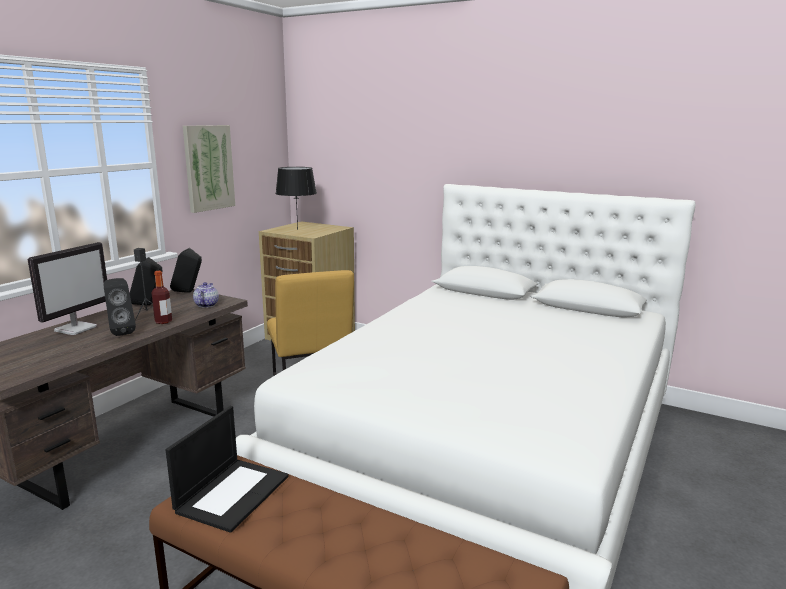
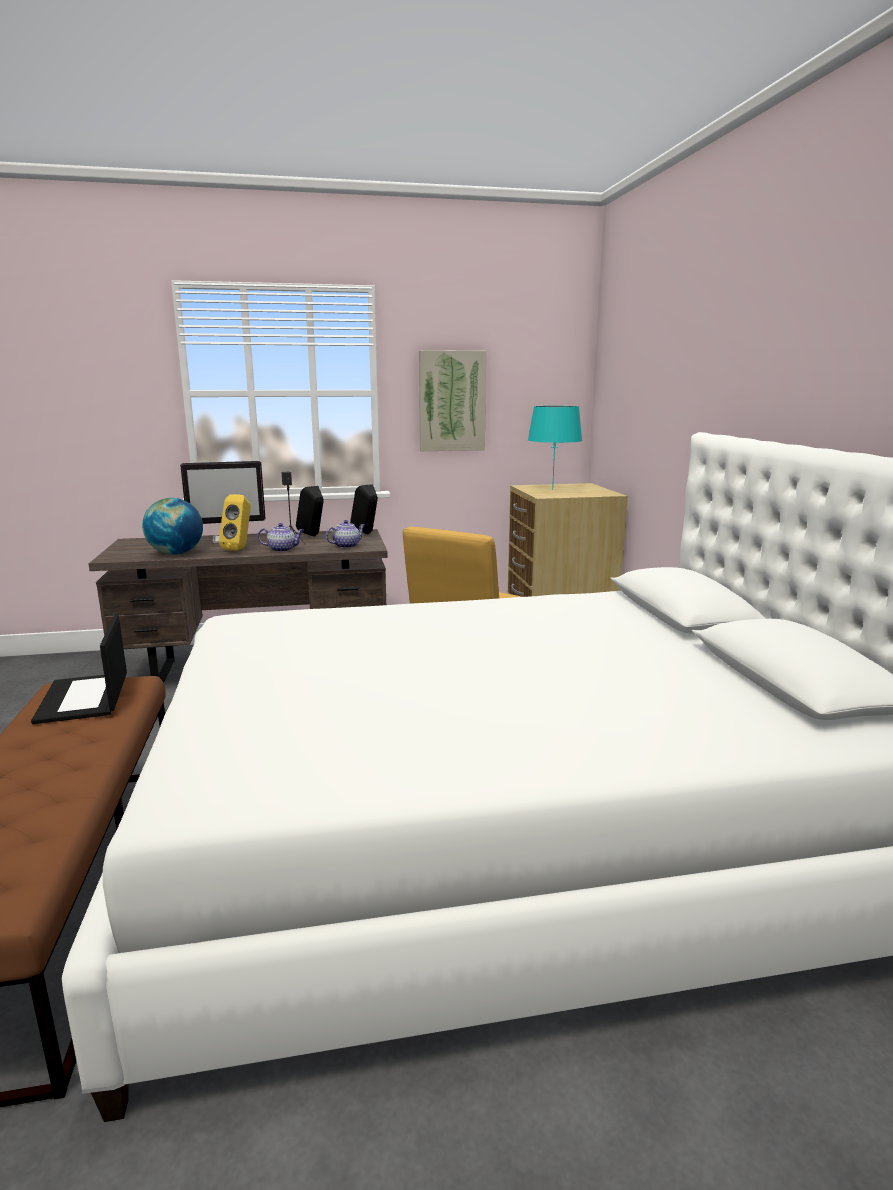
camera: 50 degrees right, 0 degrees up
(70, 354) = (176, 554): none -> globe
(121, 332) = (239, 549): black speaker -> yellow speaker
(163, 321) = (282, 549): bottle -> teapot
(232, 493) = (84, 698): laptop -> laptop turned 90 degrees clockwise
(297, 230) = (552, 489): black table lamp -> turquoise table lamp

